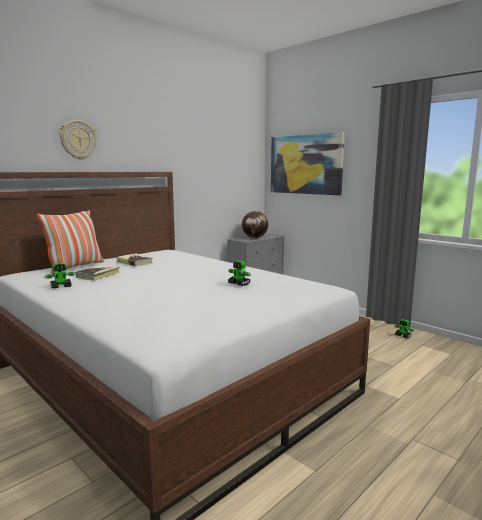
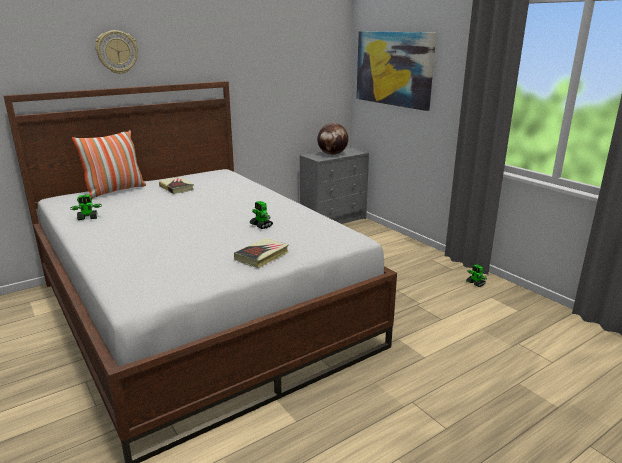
camera: 10 degrees right, 10 degrees up
(99, 275) = (131, 204): book -> book (262, 256)

